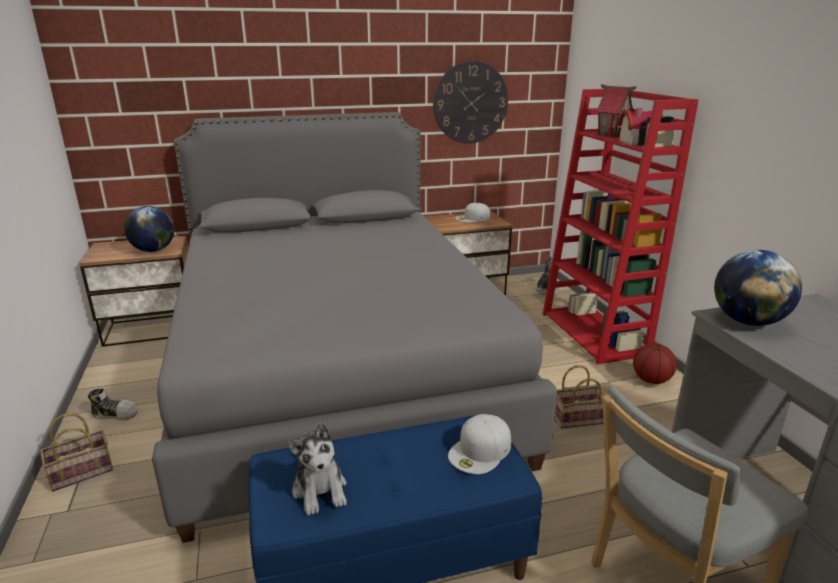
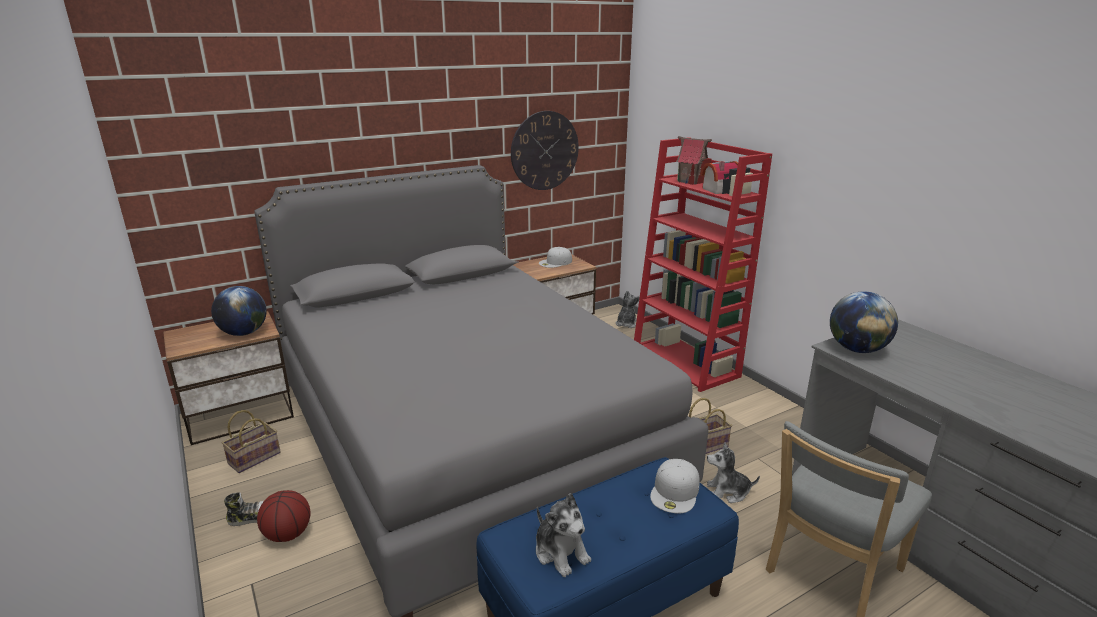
camera: 15 degrees left, 0 degrees up
(83, 471) = (253, 584): basket -> basket (255, 457)
(583, 470) = (727, 492): none -> plush toy
(651, 380) = (750, 400): basketball -> basketball (288, 534)

